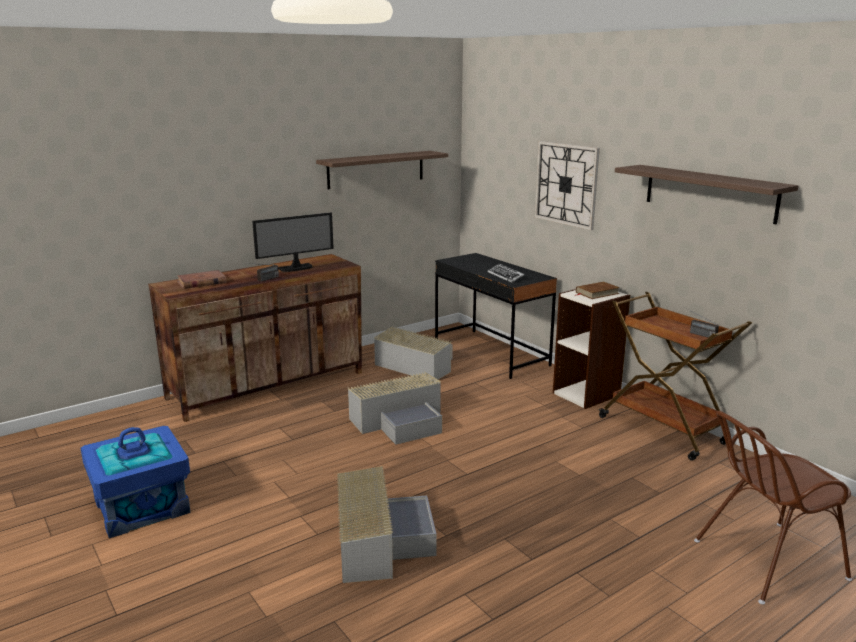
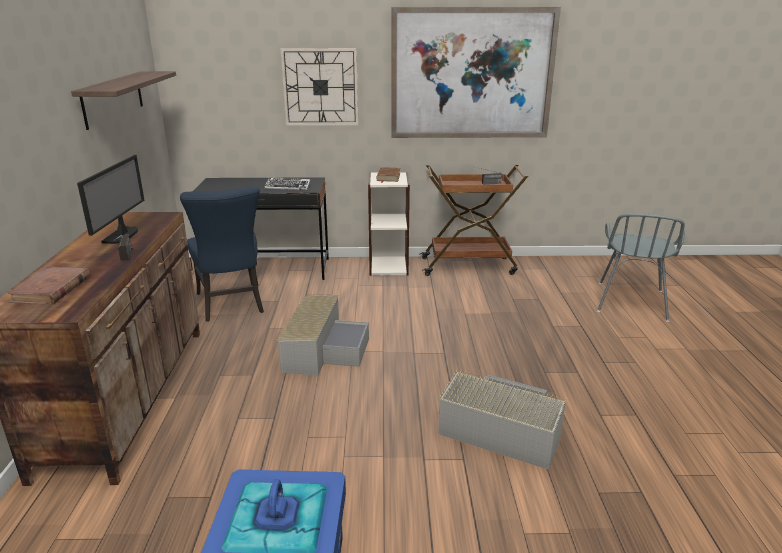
camera: 55 degrees left, 5 degrees up
(416, 365) = (232, 304): grey storage box -> blue chair
(709, 193) = (471, 74): shelf -> picture
(765, 561) = (631, 303): brown chair -> grey chair

